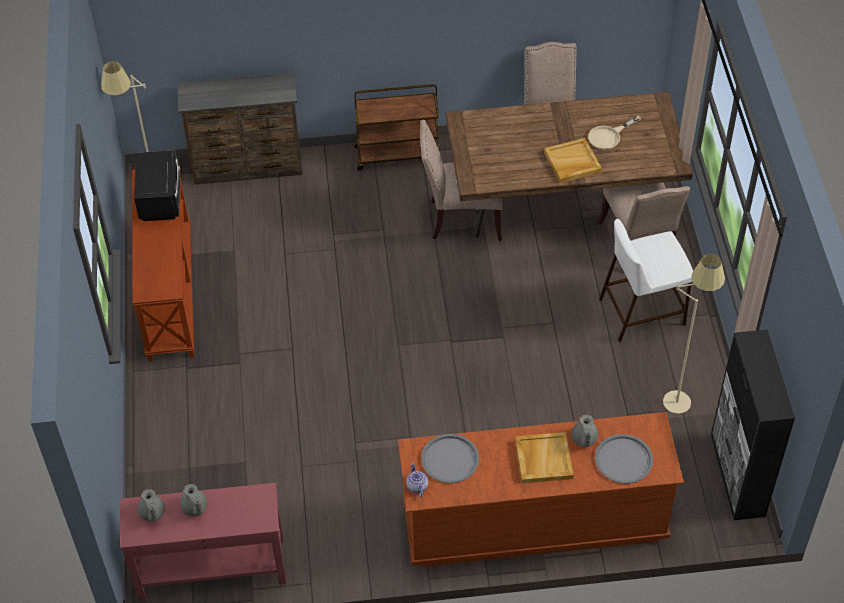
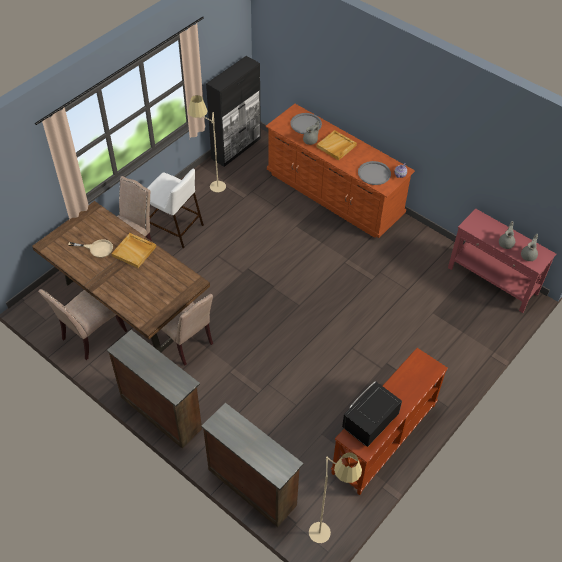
camera: 135 degrees left, 0 degrees up
(397, 154) = (161, 411): brown cart -> brown dresser

